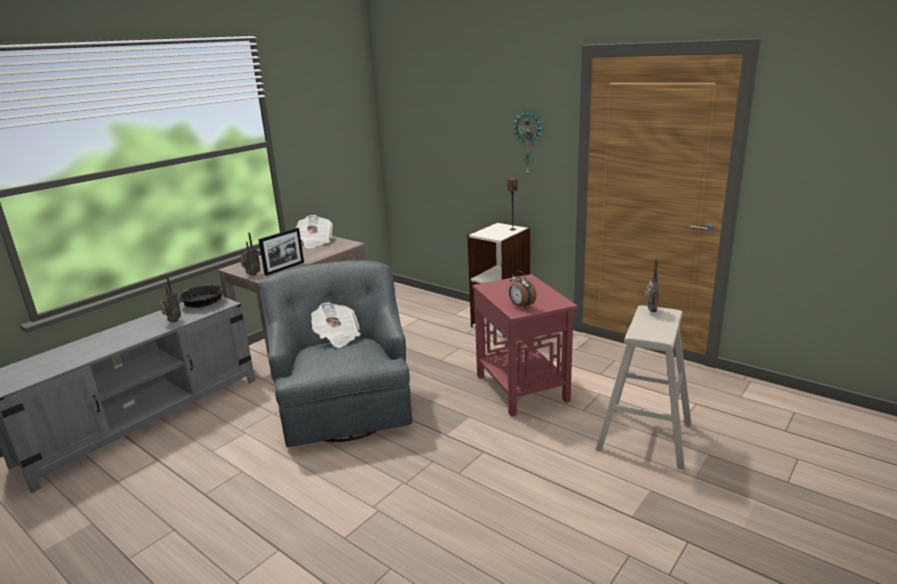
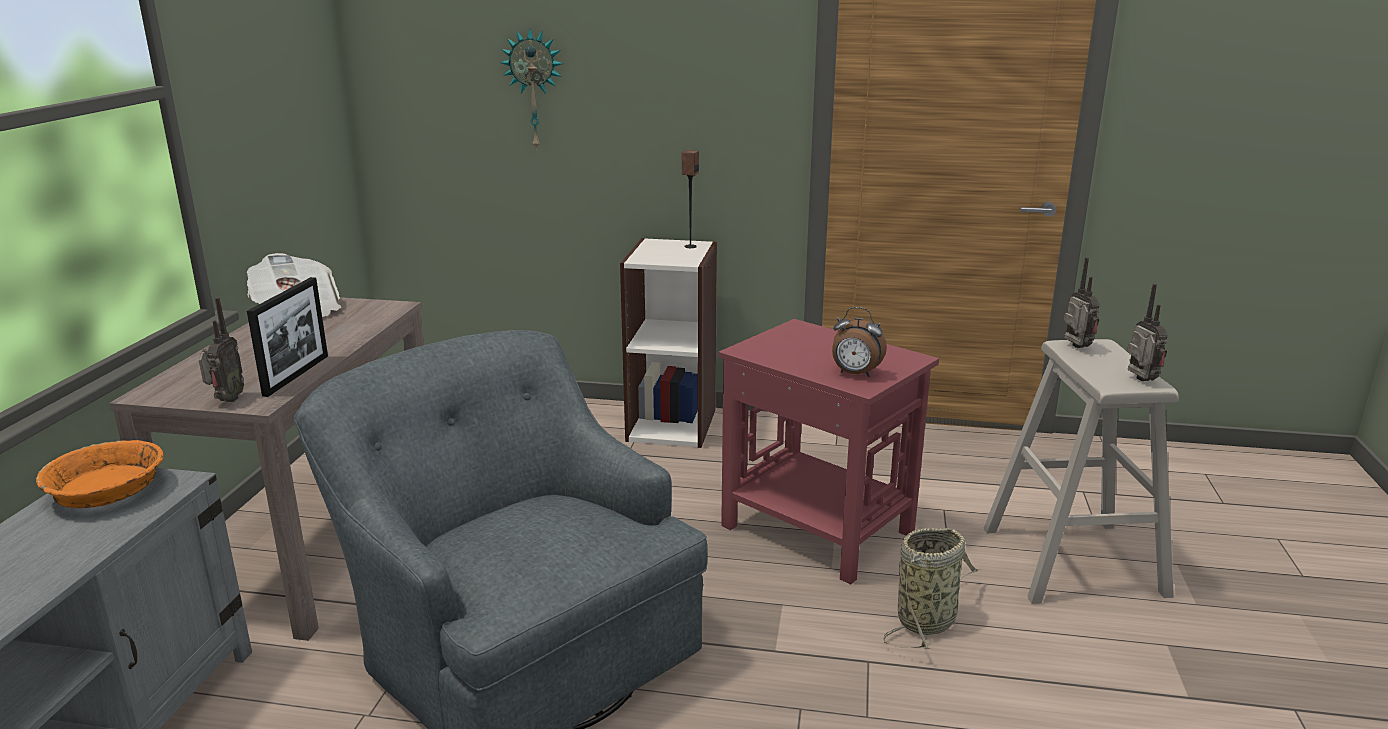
camera: 30 degrees left, 0 degrees up
(173, 321) = (63, 553): radio -> radio (1139, 381)
(203, 303) = (107, 491): black bowl -> orange bowl
(337, 336) = (499, 503): newspaper -> none
(529, 142) = (712, 83): wall clock -> wall clock (534, 89)
(532, 442) = (928, 620): none -> basket

